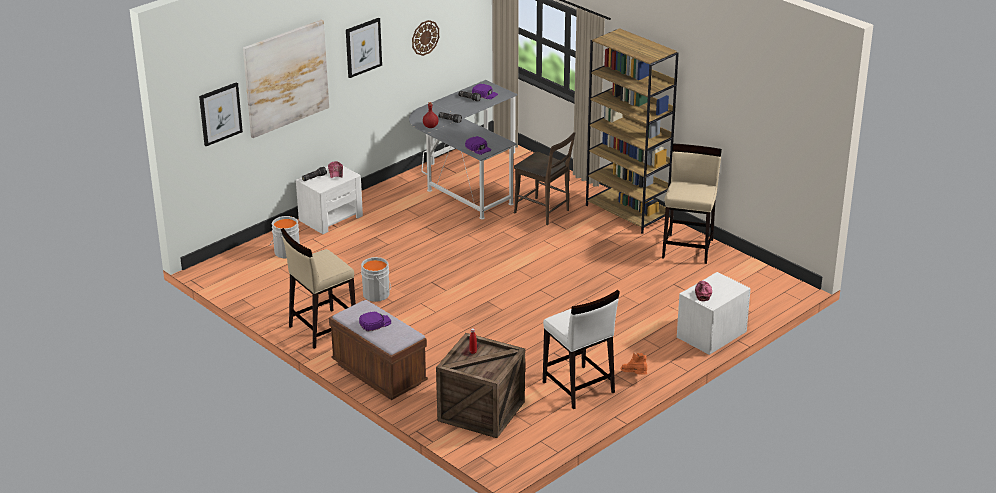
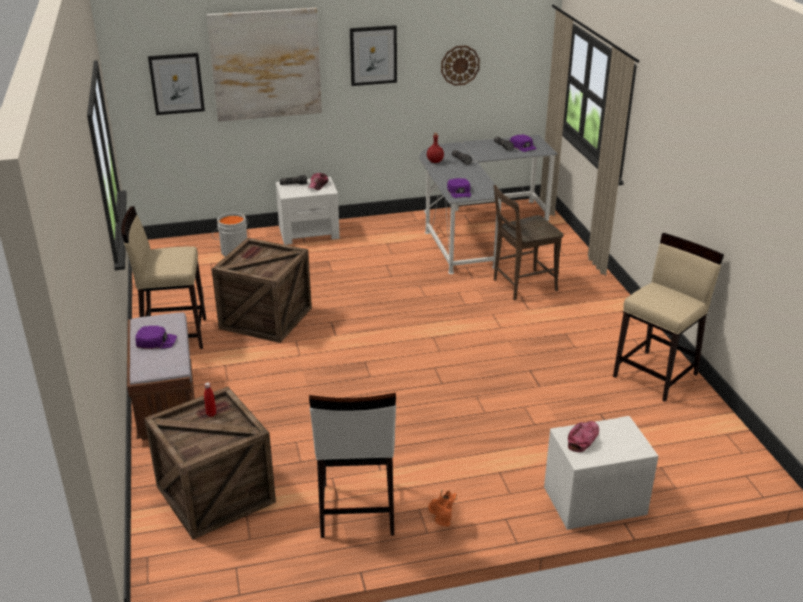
camera: 30 degrees right, 0 degrees up
(377, 294) = (265, 317): grey bucket -> crate
(544, 212) = (521, 285): brown chair -> brown chair turned 90 degrees clockwise
(627, 212) = (616, 312): brown bookcase -> none

